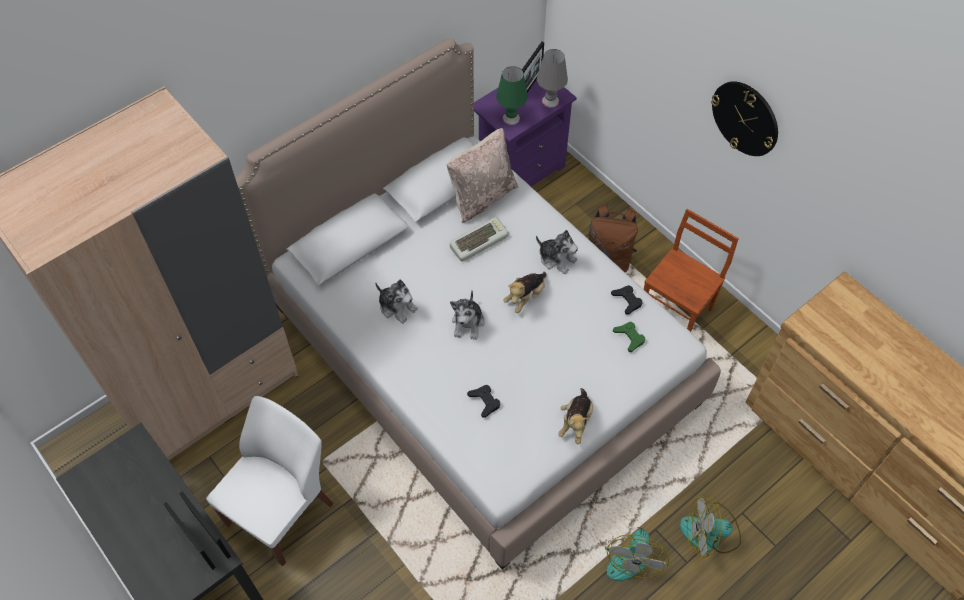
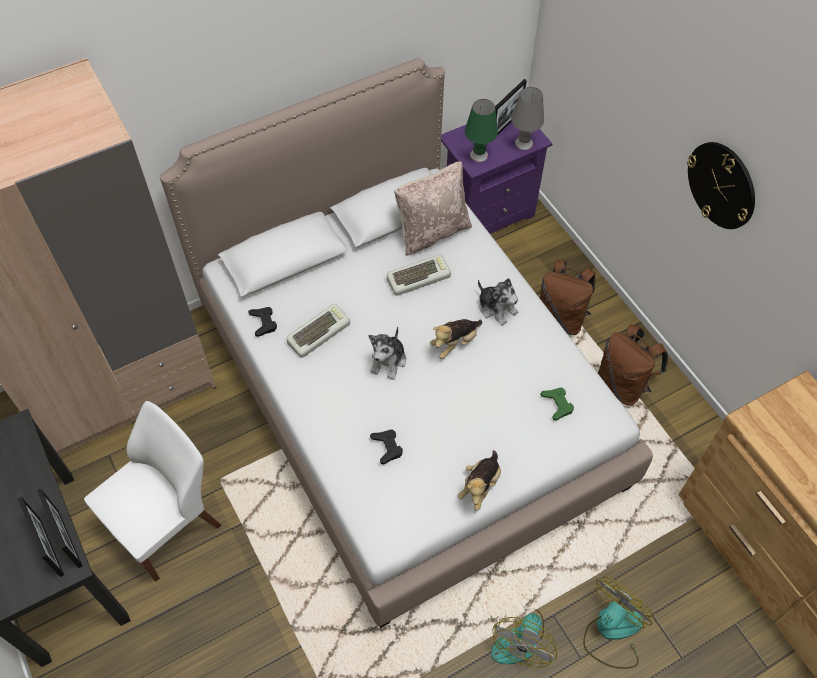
camera: 10 degrees right, 0 degrees up
(397, 307) = (318, 332): plush toy -> keyboard
(627, 301) = (563, 364): black game controller -> black game controller (263, 322)
(677, 311) = (623, 384): brown chair -> brown backpack
(710, 534) = (611, 631): fan -> fan turned 120 degrees clockwise

